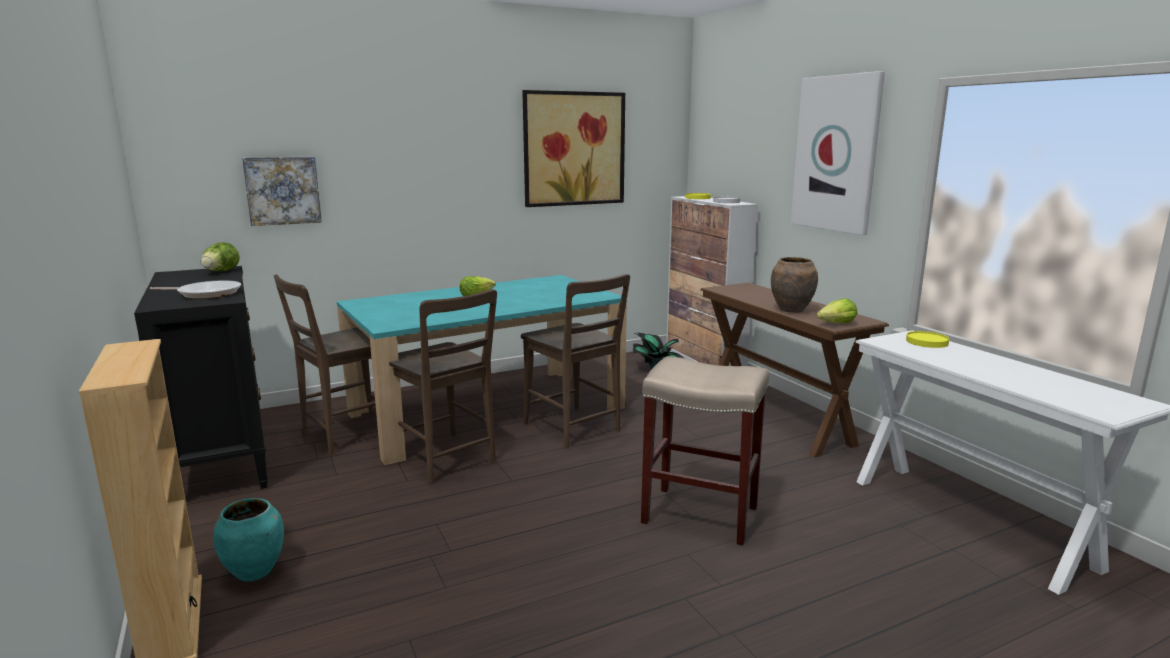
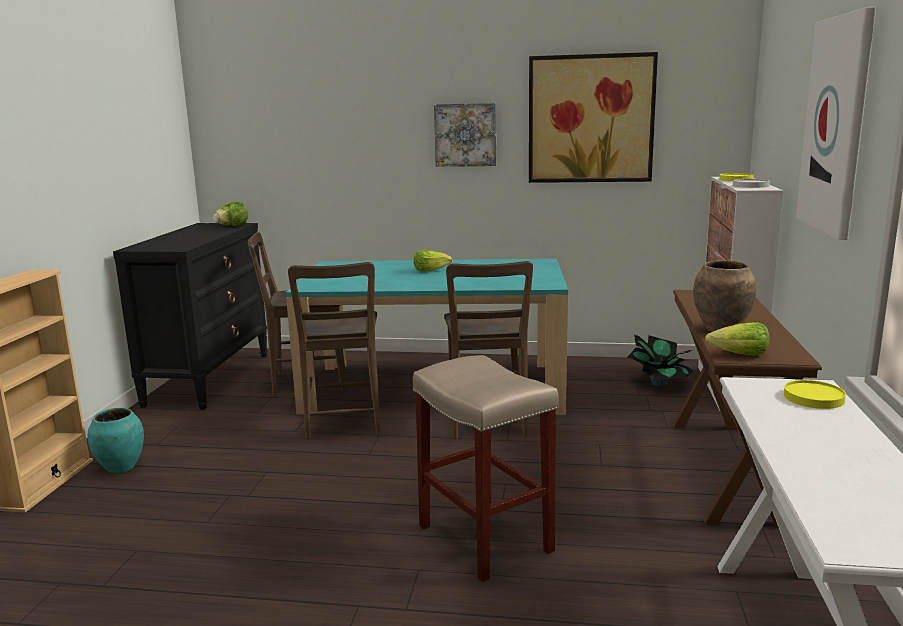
camera: 35 degrees right, 0 degrees up
(206, 293) = (181, 242): frying pan -> none
(282, 190) = (298, 159): picture -> picture (465, 135)

